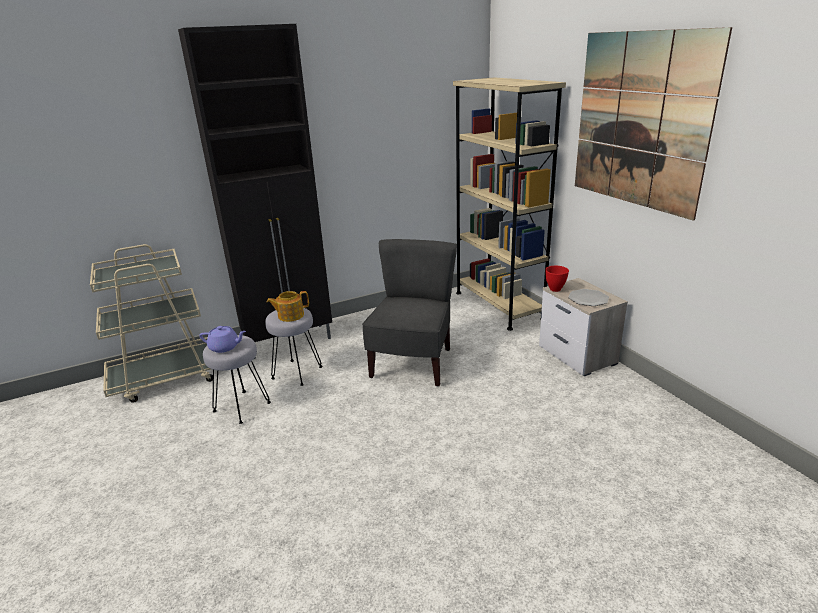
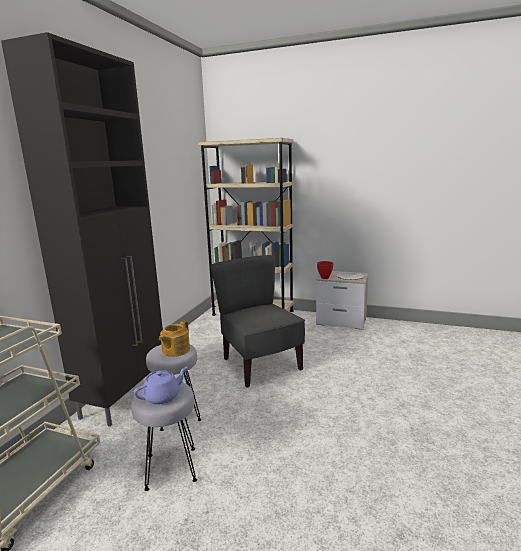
camera: 45 degrees left, 10 degrees down
(640, 121) = (361, 157): picture -> none

